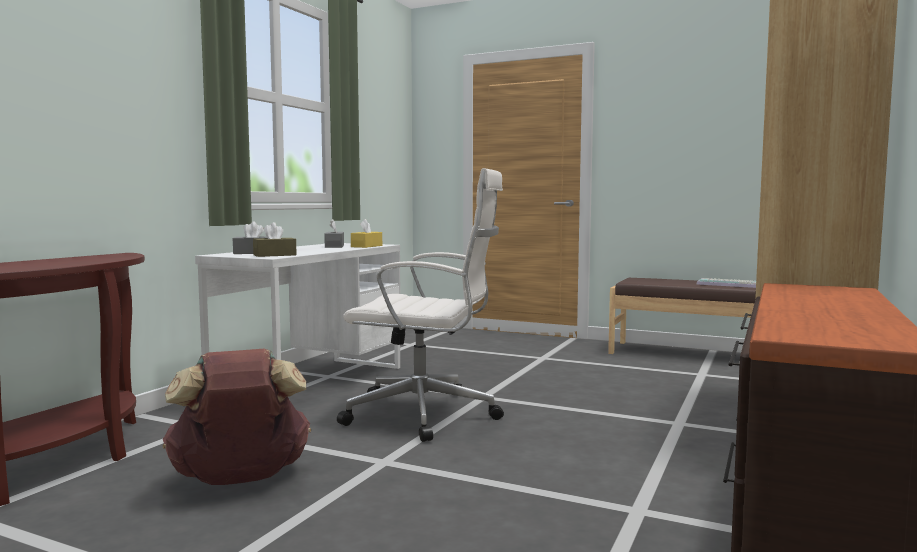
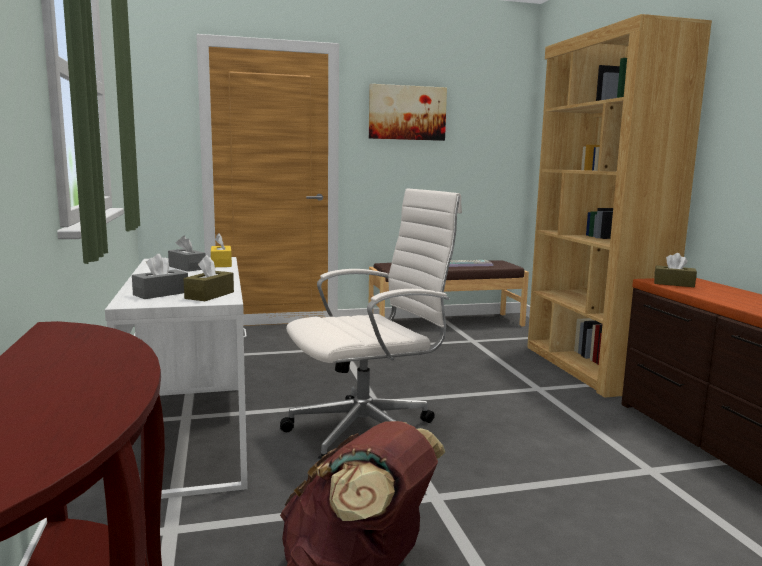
camera: 40 degrees left, 5 degrees up
(671, 106) = (407, 113): none -> picture
(797, 289) = (674, 284): none -> brown tissue box

